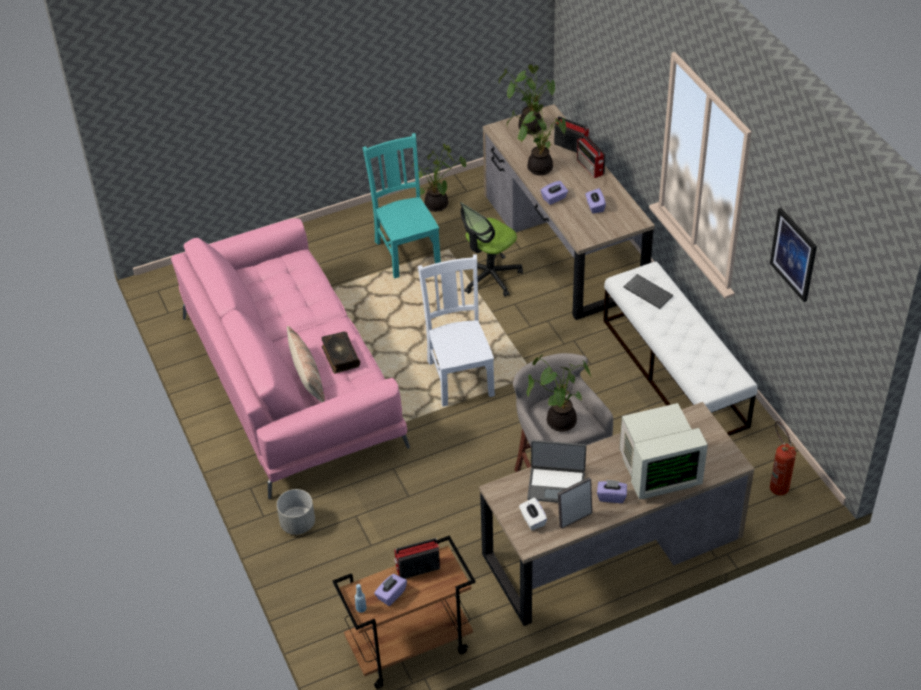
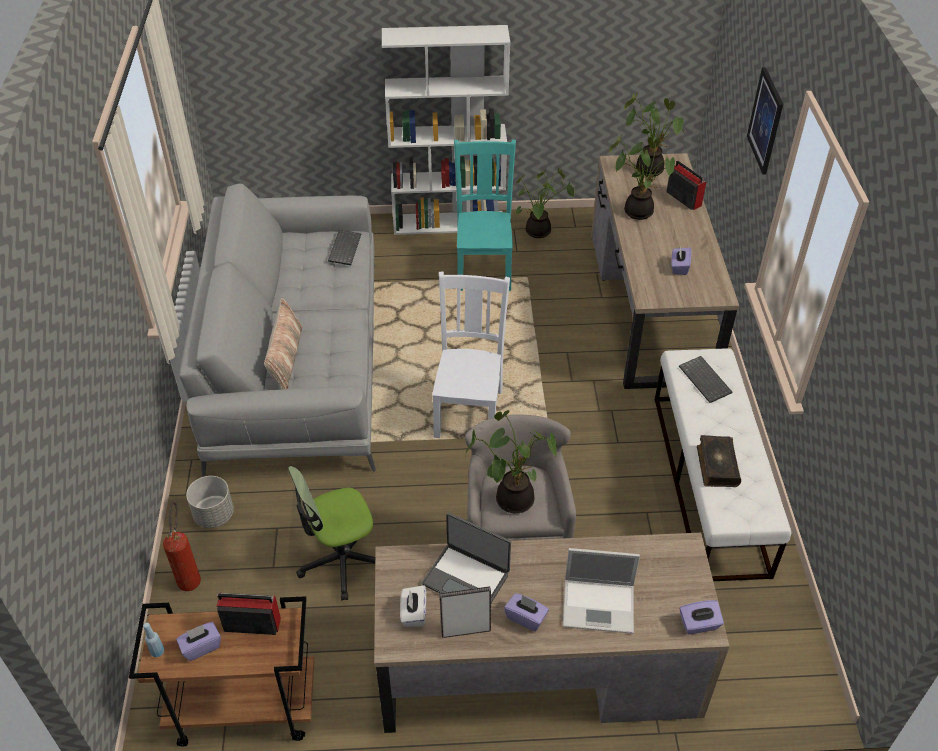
camera: 20 degrees right, 0 degrees up
(290, 379) = (298, 359): pink sofa -> grey sofa
(298, 269) = (344, 248): none -> keyboard
(340, 356) = (331, 348): book -> book (716, 466)
(353, 219) = (449, 223): none -> white bookcase
(489, 276) = (555, 316): office chair -> office chair (341, 561)
(554, 198) = (638, 246): purple tissue box -> purple tissue box (699, 624)
(590, 167) = (695, 225): radio -> none
(657, 472) = (600, 605): monitor -> laptop
(776, 485) = (776, 663): fire extinguisher -> fire extinguisher (190, 576)
(794, 254) = (877, 380): picture -> picture (765, 121)

